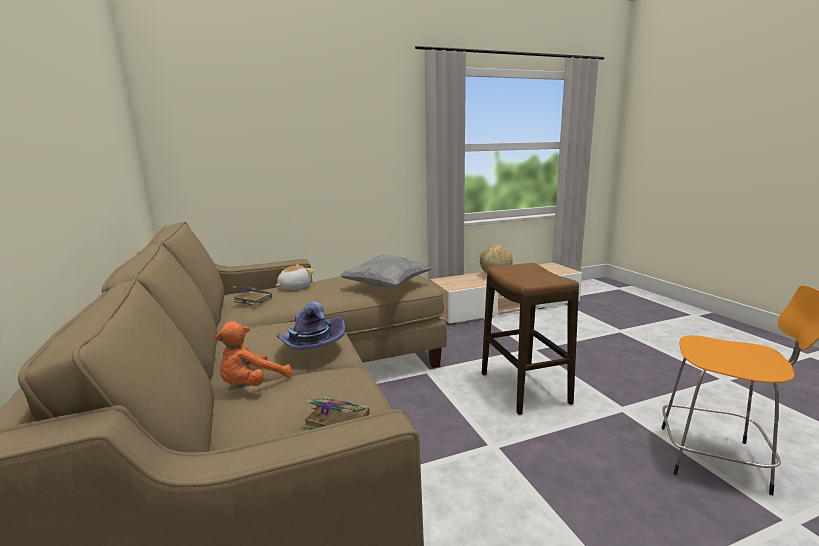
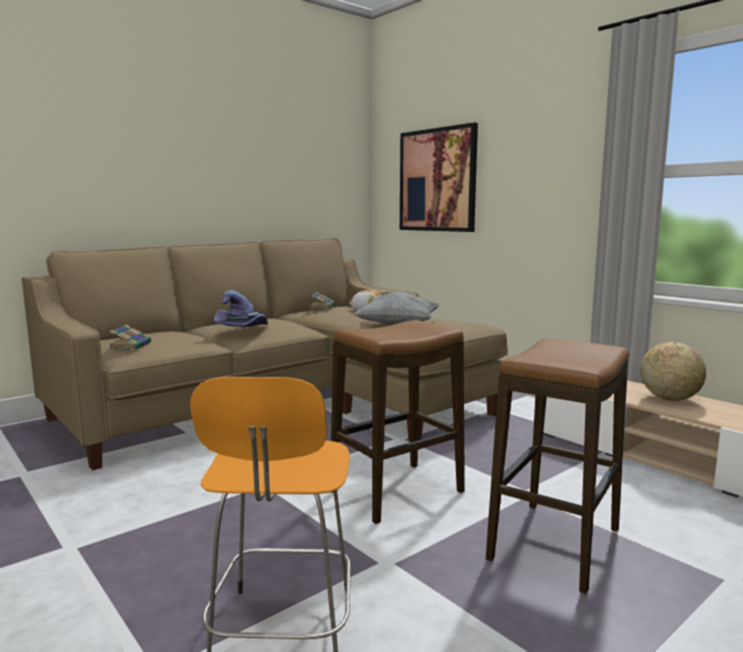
camera: 70 degrees right, 5 degrees down
(252, 385) = (185, 331): orange plush toy -> none
(254, 150) = (437, 180): none -> picture
(594, 356) = (555, 545): none -> stool

